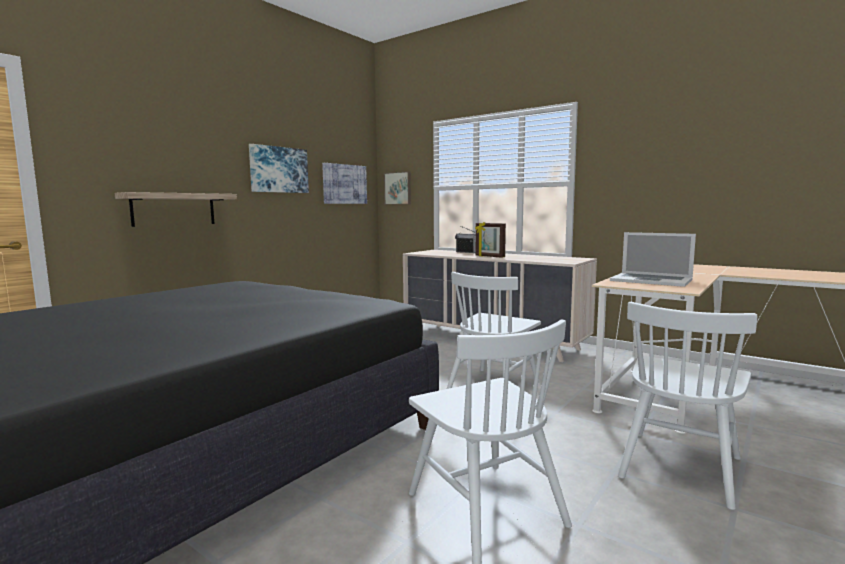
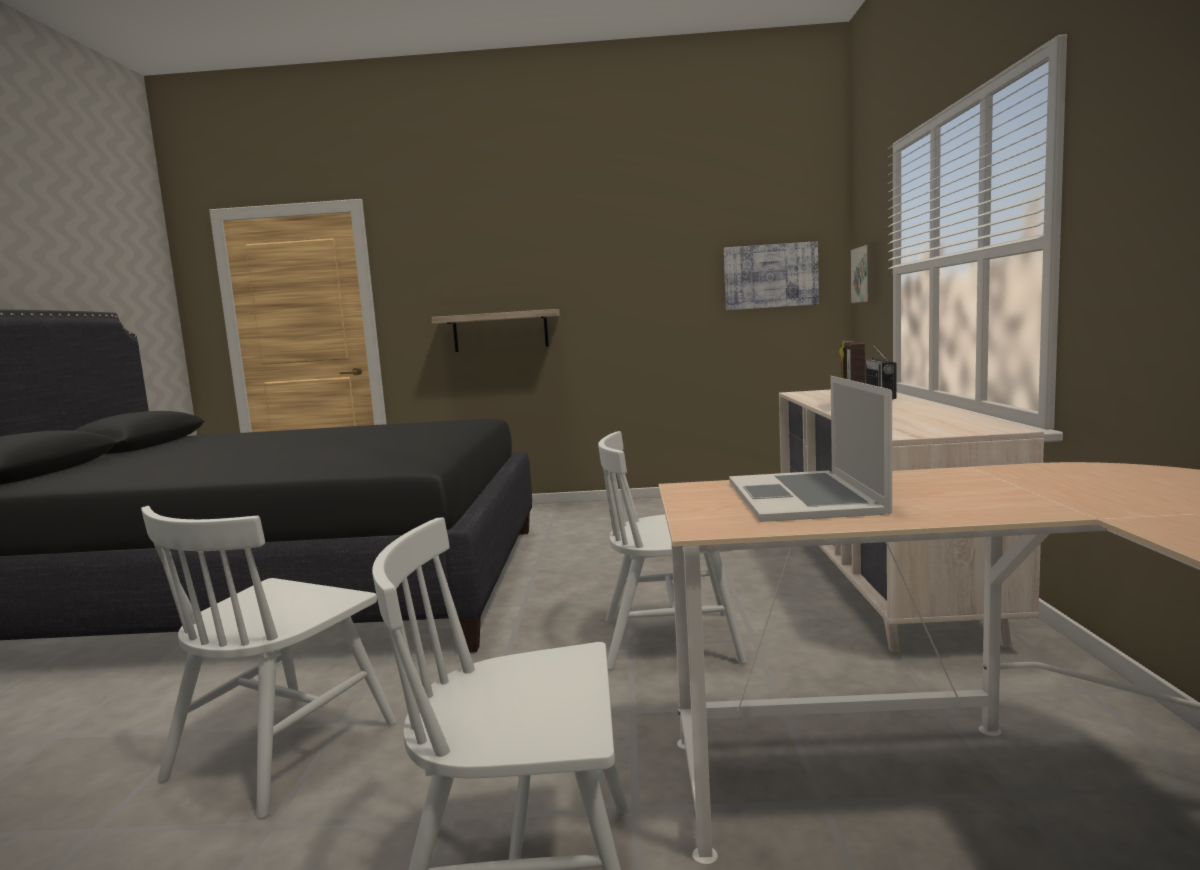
camera: 55 degrees right, 0 degrees up
(278, 169) = (644, 268): picture -> none

